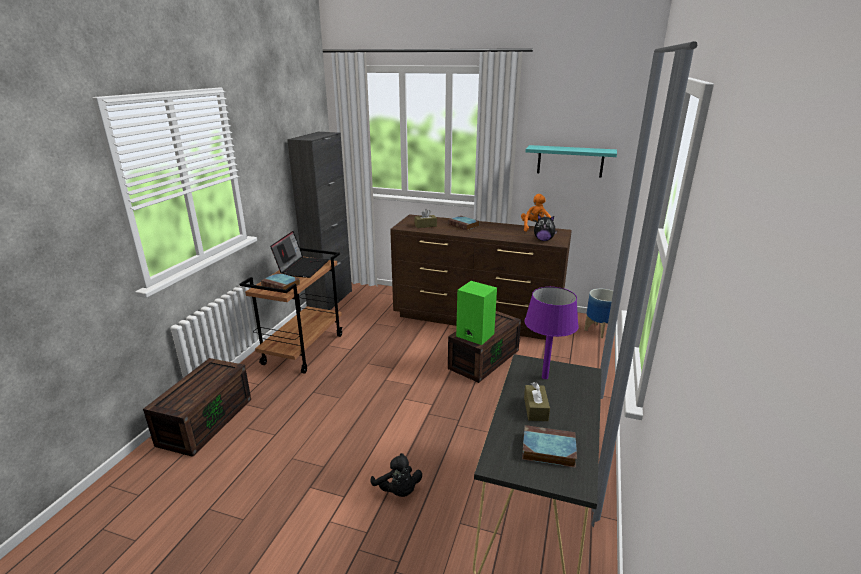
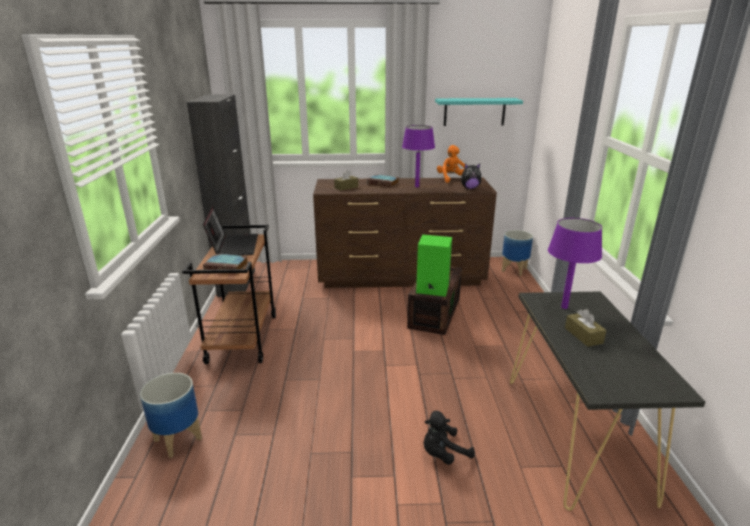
camera: 20 degrees left, 0 degrees up
(205, 420) = (177, 439): brown storage box -> planter
(398, 491) = (443, 454): black plush toy -> black plush toy turned 120 degrees clockwise
(492, 232) = (416, 186): none -> purple table lamp
(547, 449) = (626, 367): book -> none

